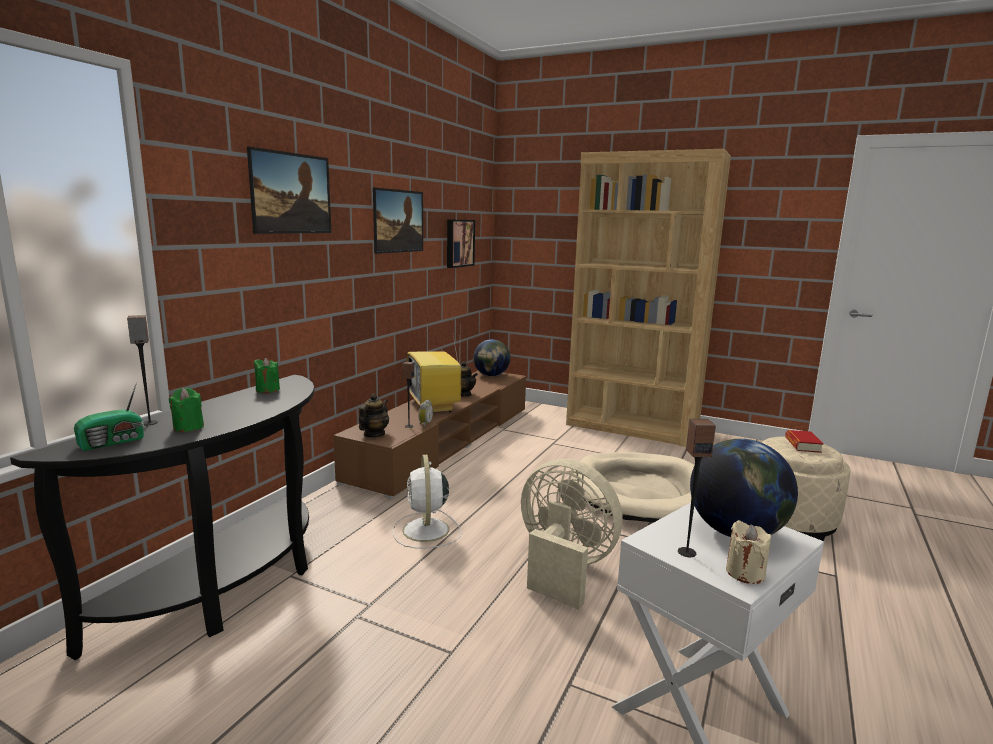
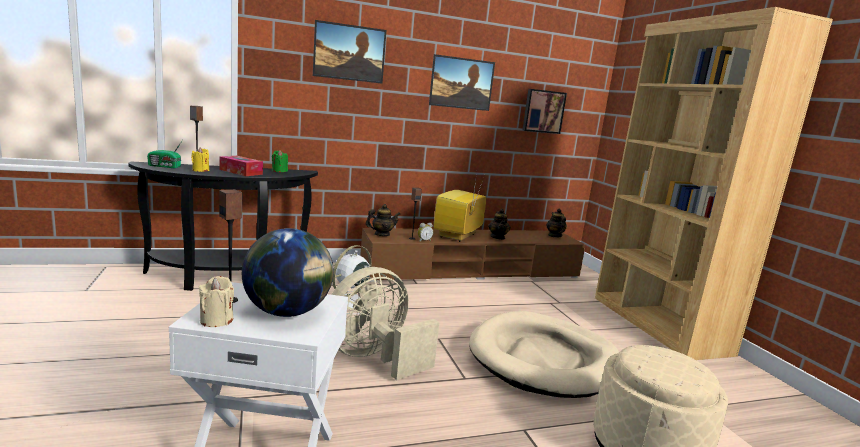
camera: 45 degrees right, 0 degrees up
(188, 427) = (200, 170): green candle -> yellow candle
(241, 409) = (241, 172): none -> tissue box
(491, 375) = (554, 236): globe -> teapot
(563, 568) = (374, 358): beige fan -> beige fan turned 120 degrees counterclockwise
(802, 445) = (674, 364): book -> none

